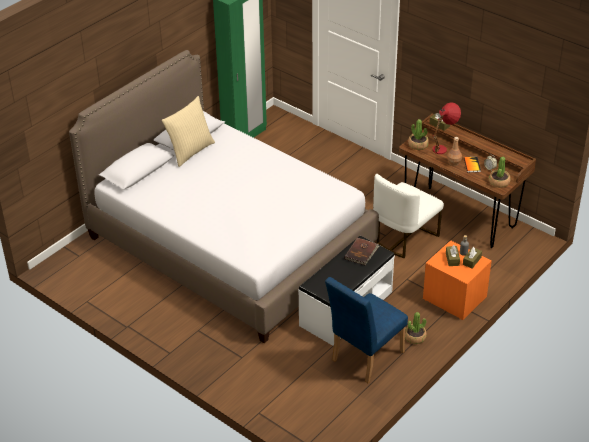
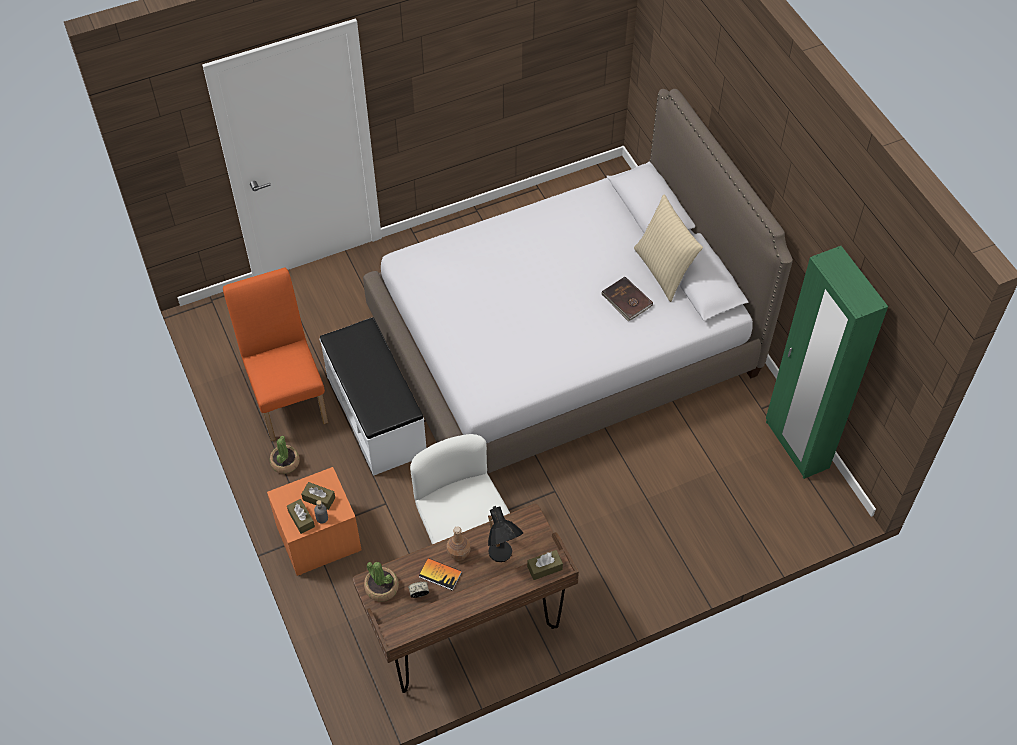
camera: 115 degrees right, 15 degrees up
(361, 252) = (388, 400): brown book -> brown book (626, 300)
(364, 358) = (288, 397): blue chair -> orange chair
(418, 145) = (527, 530): potted plant -> none
(443, 147) = (502, 559): red table lamp -> black table lamp

